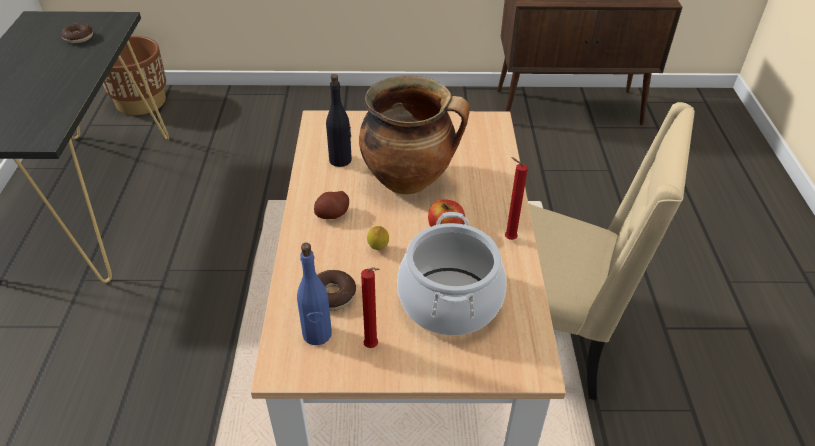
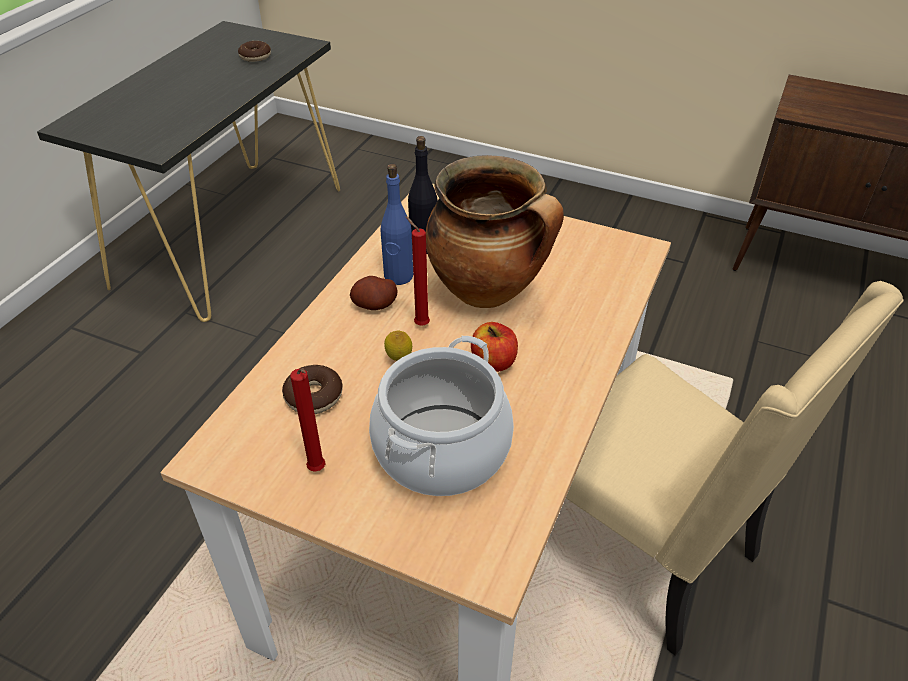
camera: 25 degrees right, 0 degrees up
(141, 102) = (333, 146): brown planter -> none
(317, 334) = (268, 434): blue bottle -> blue bottle (398, 276)
(508, 238) = (564, 397): red candle -> red candle (419, 324)

